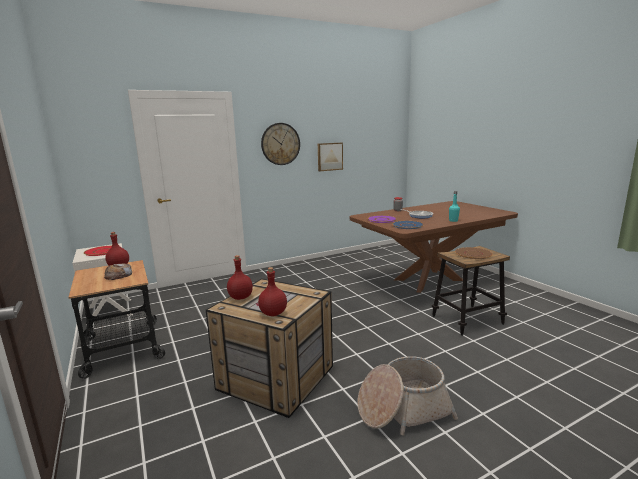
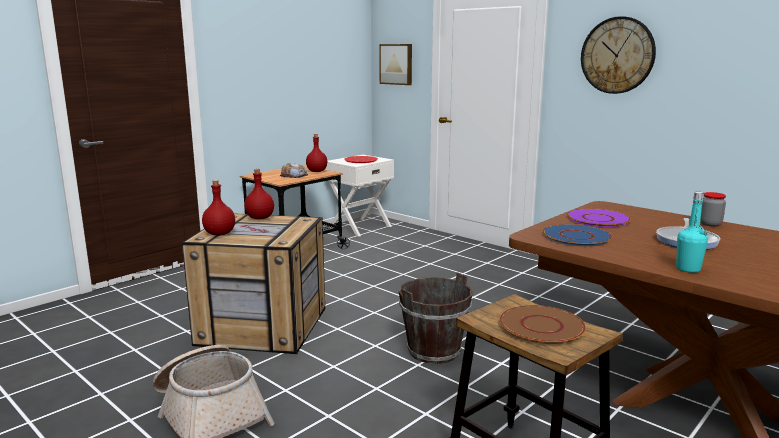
camera: 70 degrees right, 0 degrees up
(329, 156) = (724, 88): picture -> picture (397, 64)
(354, 320) = (434, 351): none -> brown bucket

